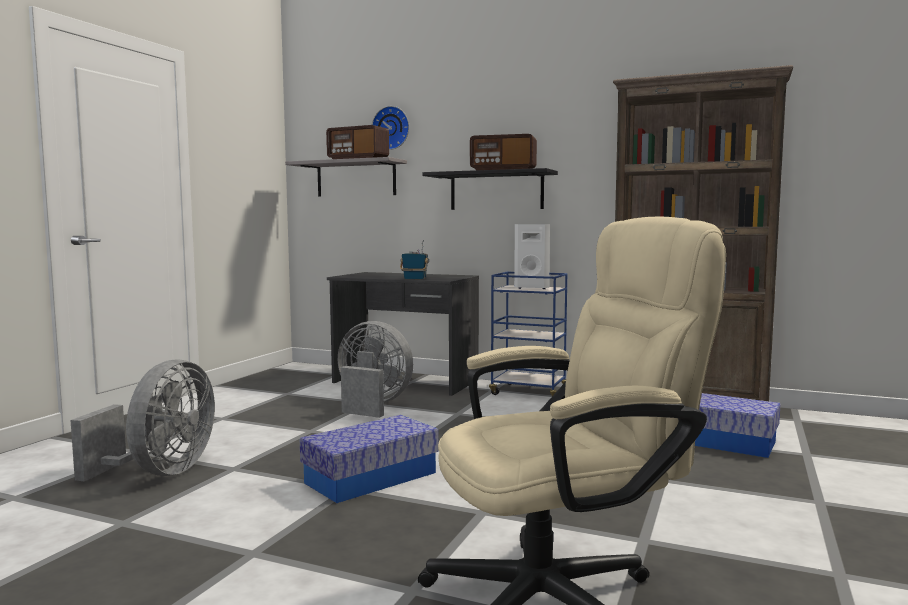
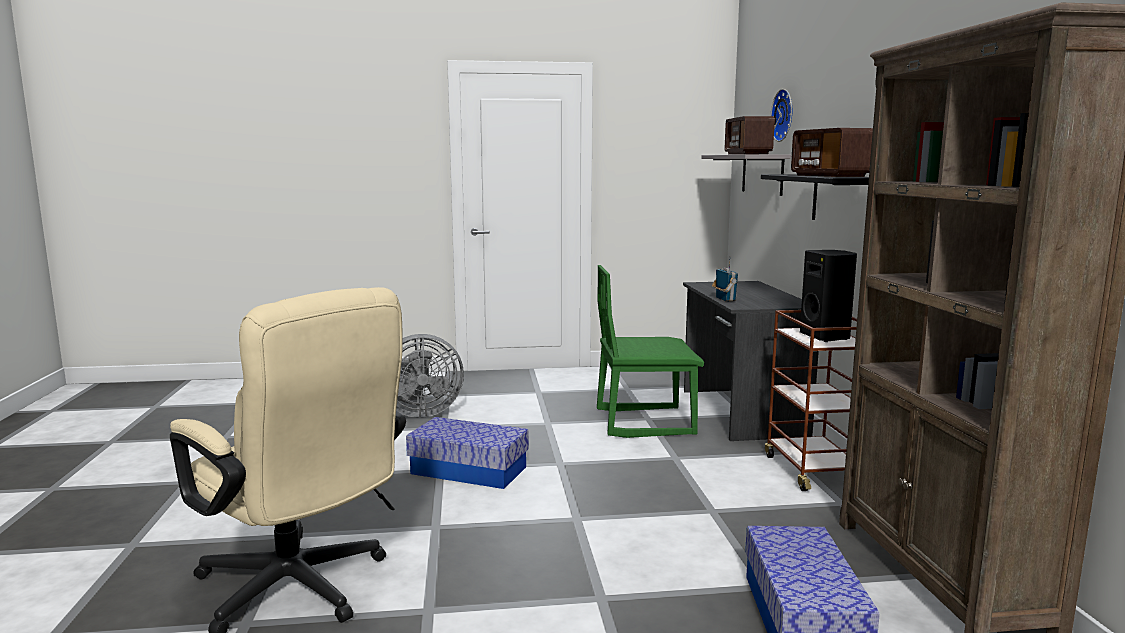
camera: 60 degrees right, 5 degrees up
(372, 405) = (644, 422): grey fan -> green chair
(529, 392) = (812, 470): blue cart -> brown cart
(533, 288) = (826, 337): white speaker -> black speaker

